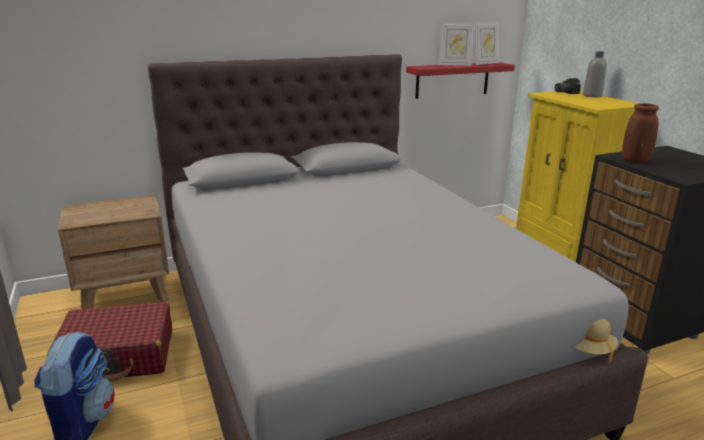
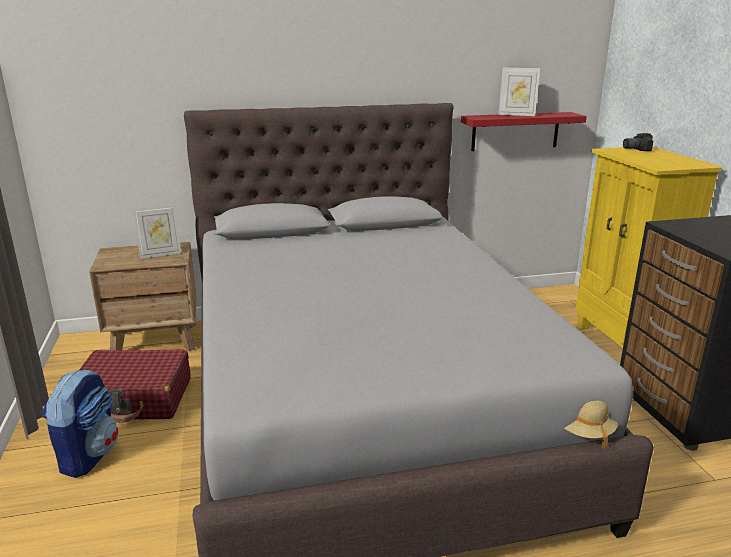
camera: 10 degrees right, 0 degrees up
(485, 63) = (553, 113): picture frame -> picture frame (160, 254)
(592, 96) = (665, 154): grey bottle -> none
(635, 160) = (688, 230): brown vase -> none

